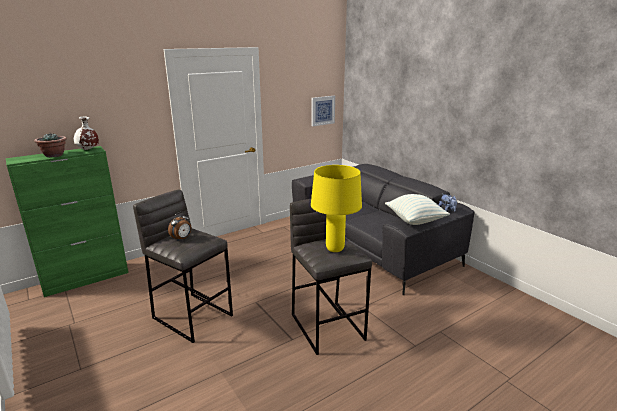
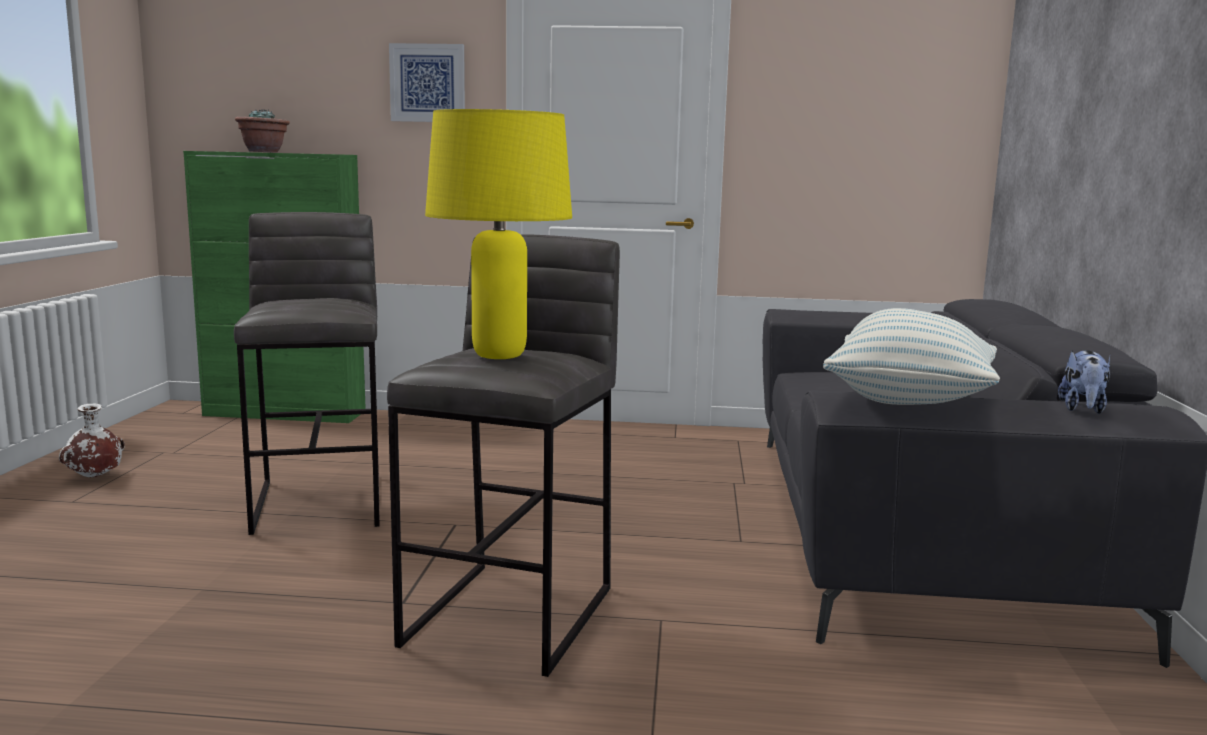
camera: 40 degrees right, 10 degrees down
(88, 149) = (324, 153): white vase -> white vase (94, 477)
(182, 238) = (301, 299): alarm clock -> none
(322, 110) = (920, 152): picture -> picture (427, 83)

